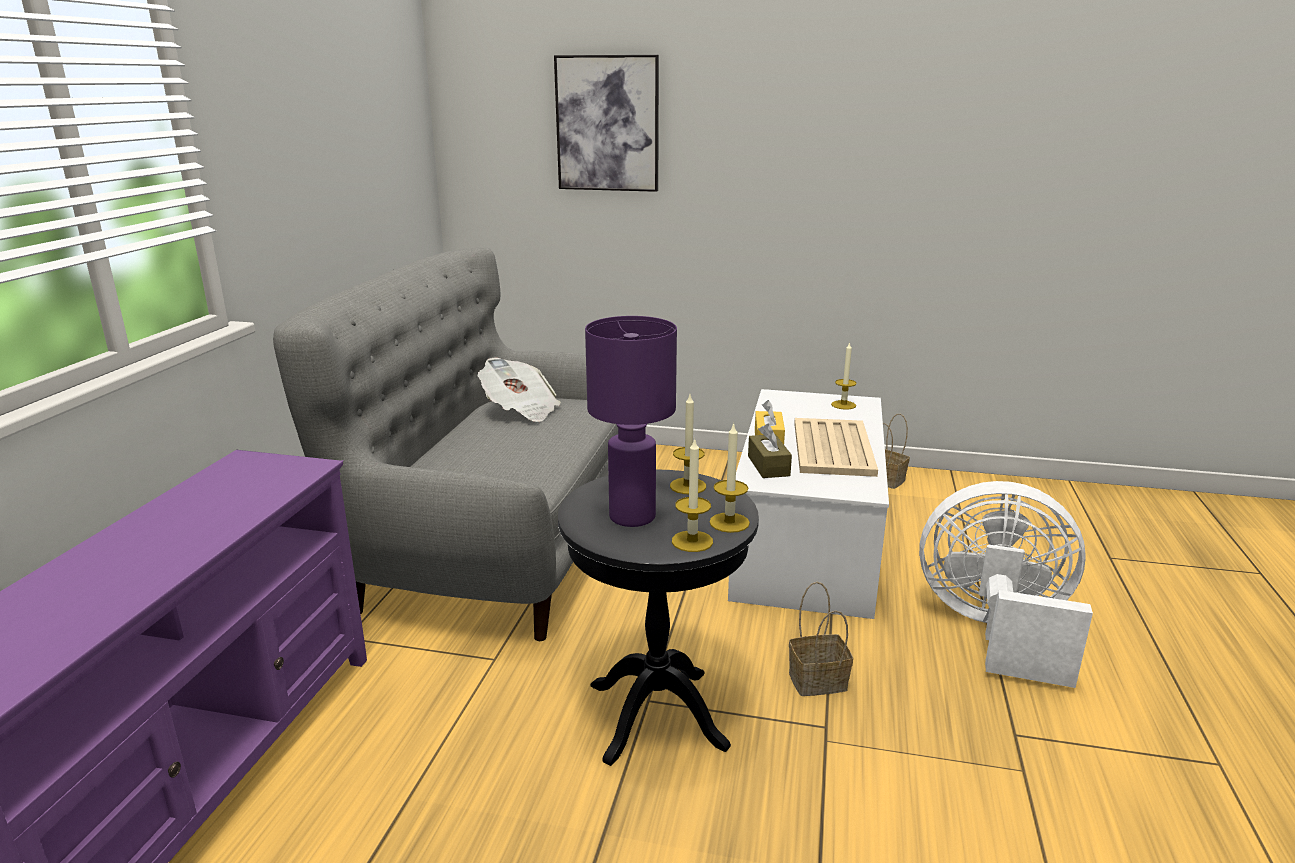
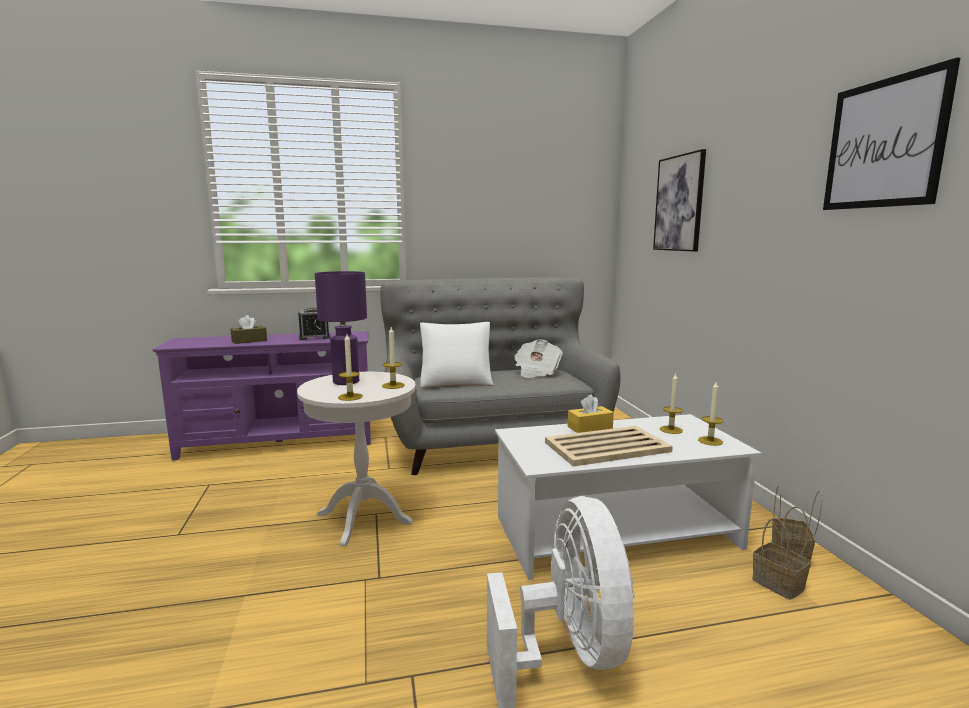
camera: 65 degrees right, 10 degrees down
(215, 505) = (314, 337): none -> alarm clock
(493, 467) = (456, 381): none -> white pillow
(657, 715) = (364, 518): black side table -> white side table
(692, 541) = (323, 393): candle -> candle (671, 430)
(768, 466) = (543, 433): brown tissue box -> brown tissue box (249, 341)
(819, 680) = (429, 566): basket -> basket (780, 584)
(924, 91) = (884, 144): none -> picture

